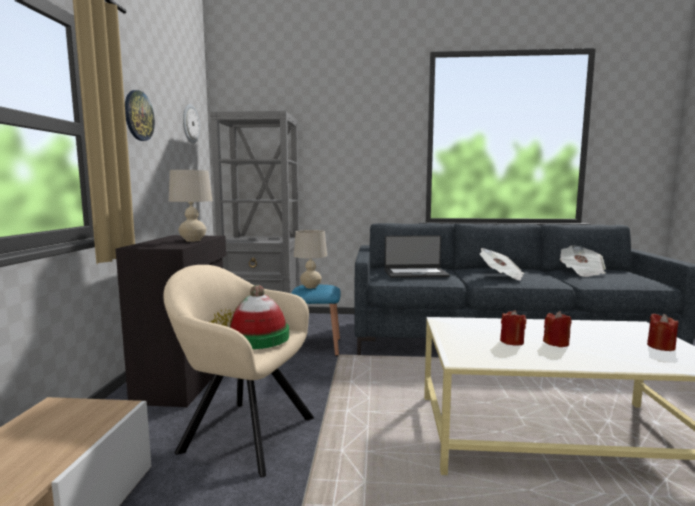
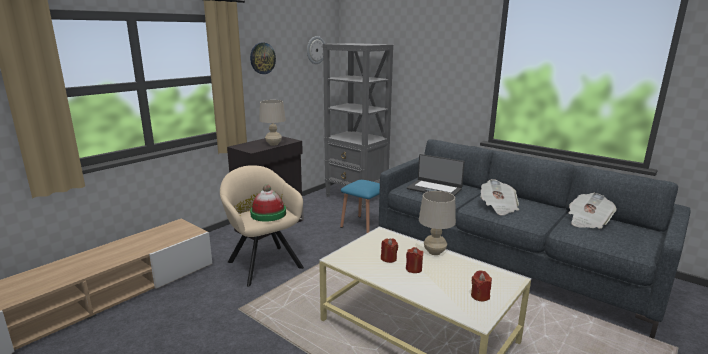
camera: 35 degrees right, 10 degrees up
(310, 287) = (361, 183): beige table lamp -> beige table lamp (434, 252)

